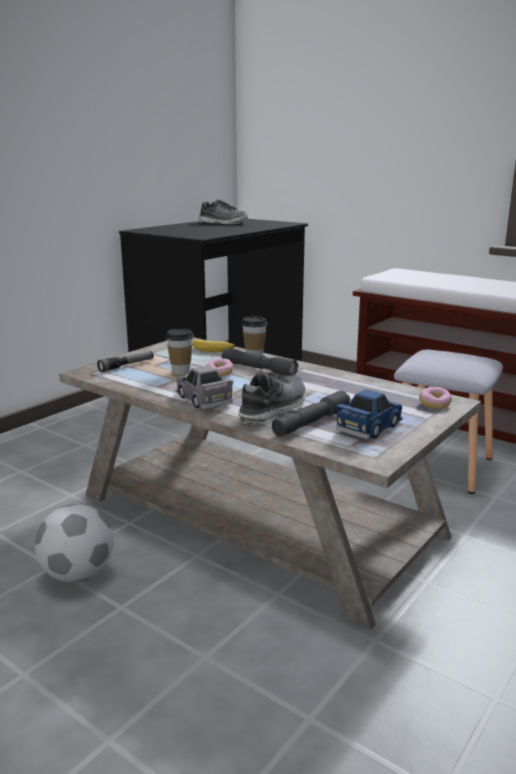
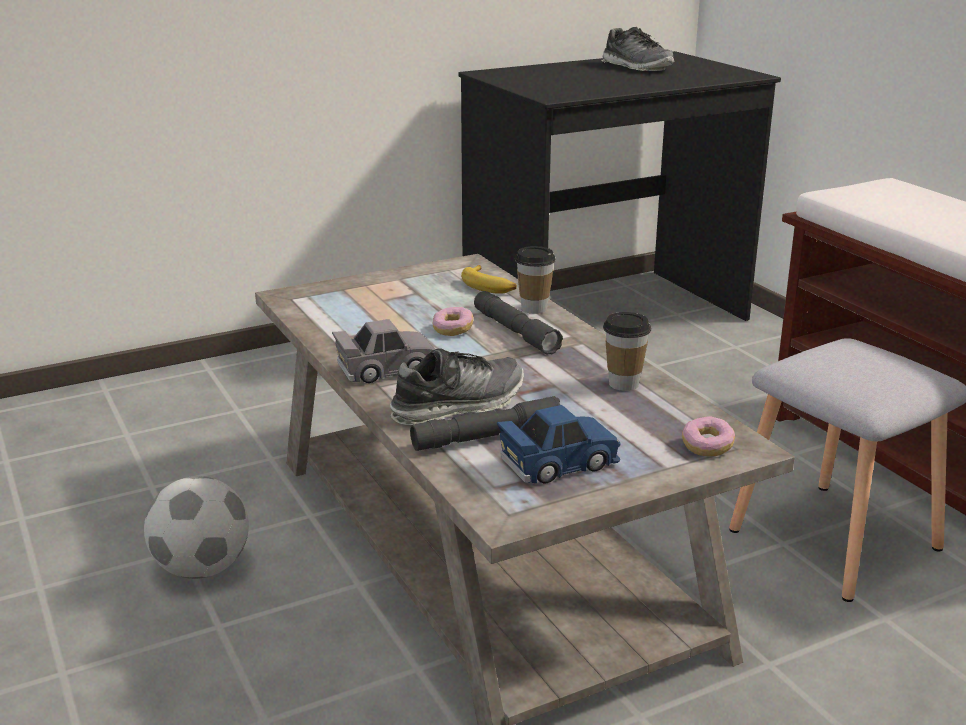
camera: 25 degrees right, 5 degrees up
(127, 366) = (347, 295): flashlight -> none
(181, 371) = (405, 317): cup -> cup (623, 384)
(204, 399) = (386, 369): grey toy car -> grey toy car turned 75 degrees clockwise

